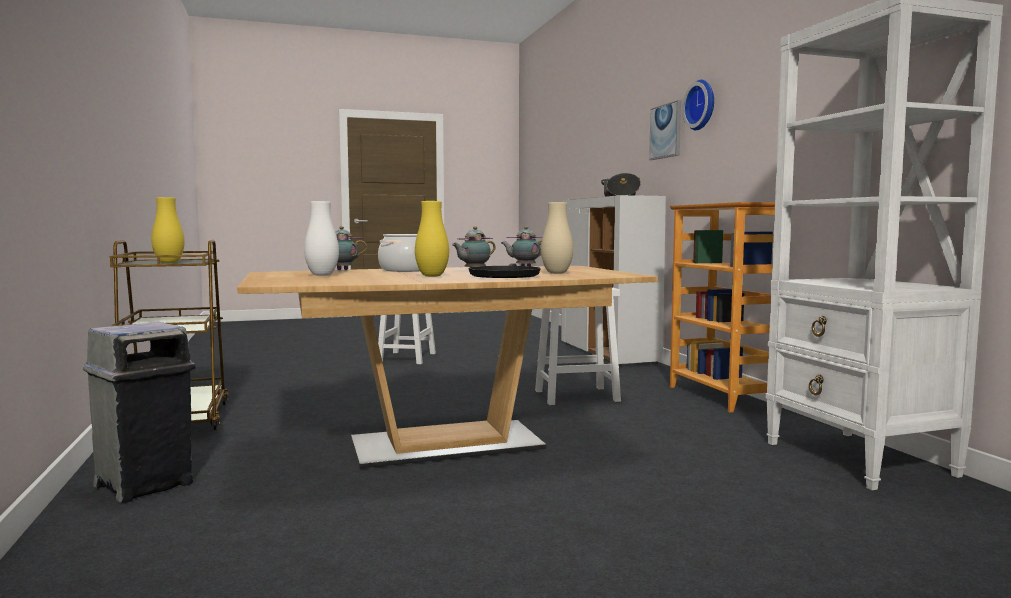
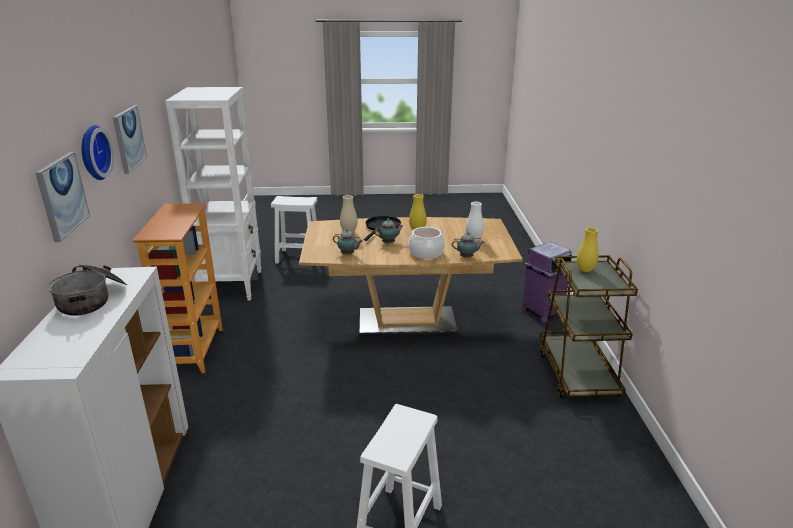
camera: 165 degrees left, 20 degrees up
(146, 484) = (542, 311): grey trash can -> purple trash can
(575, 396) = (292, 368): white stool -> white stool (299, 257)
(757, 99) = (128, 138): none -> picture

